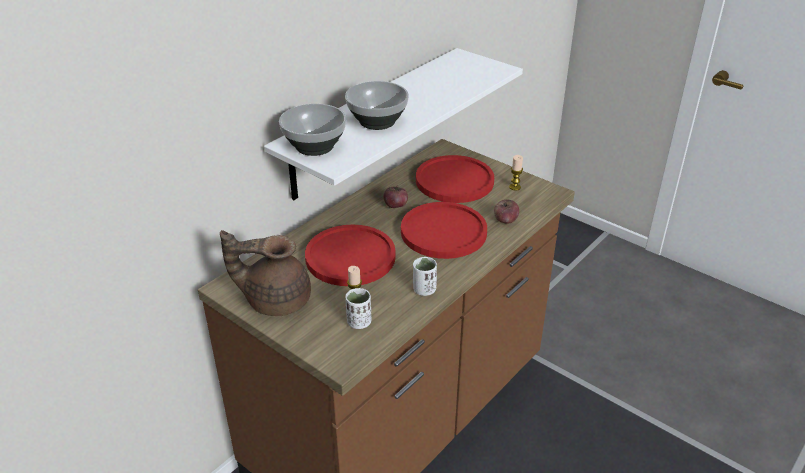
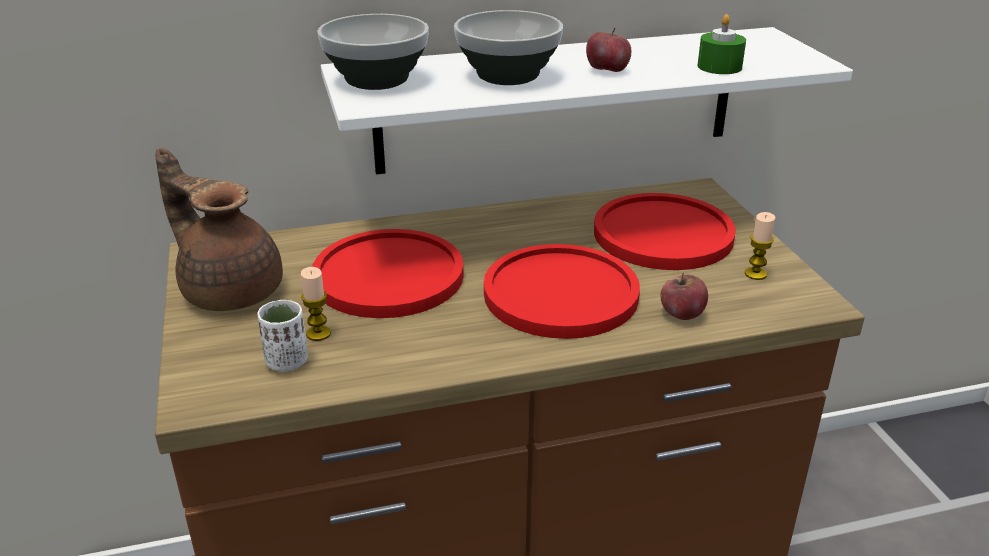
camera: 35 degrees right, 5 degrees down
(395, 205) = (533, 236): apple -> apple (607, 70)
(424, 290) = (431, 359): white cup -> none
(466, 84) = (719, 67): none -> green candle

